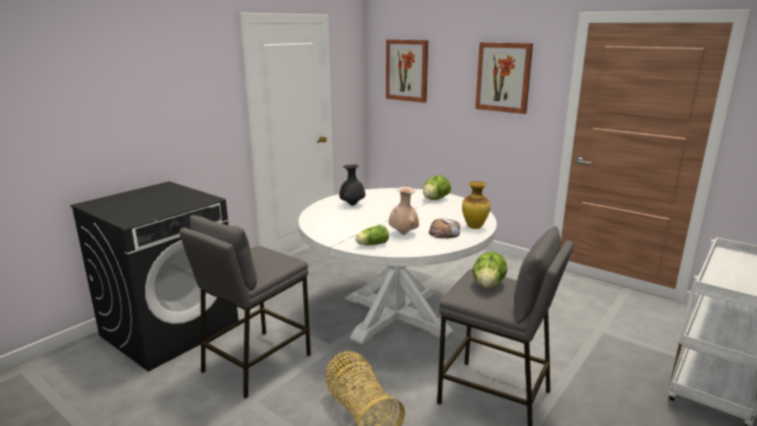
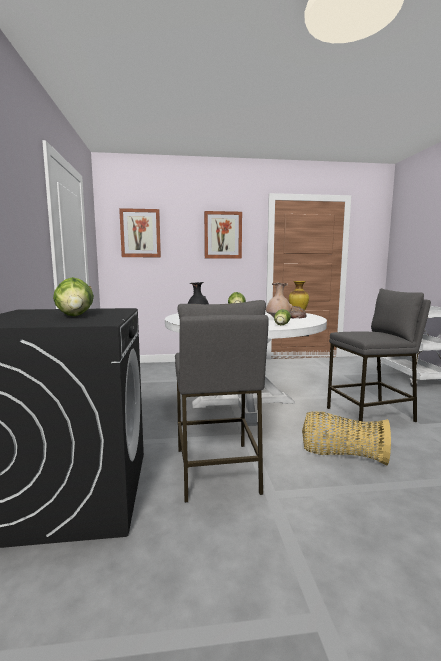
camera: 45 degrees left, 10 degrees down
(488, 285) = (364, 333): lettuce -> lettuce (75, 316)

